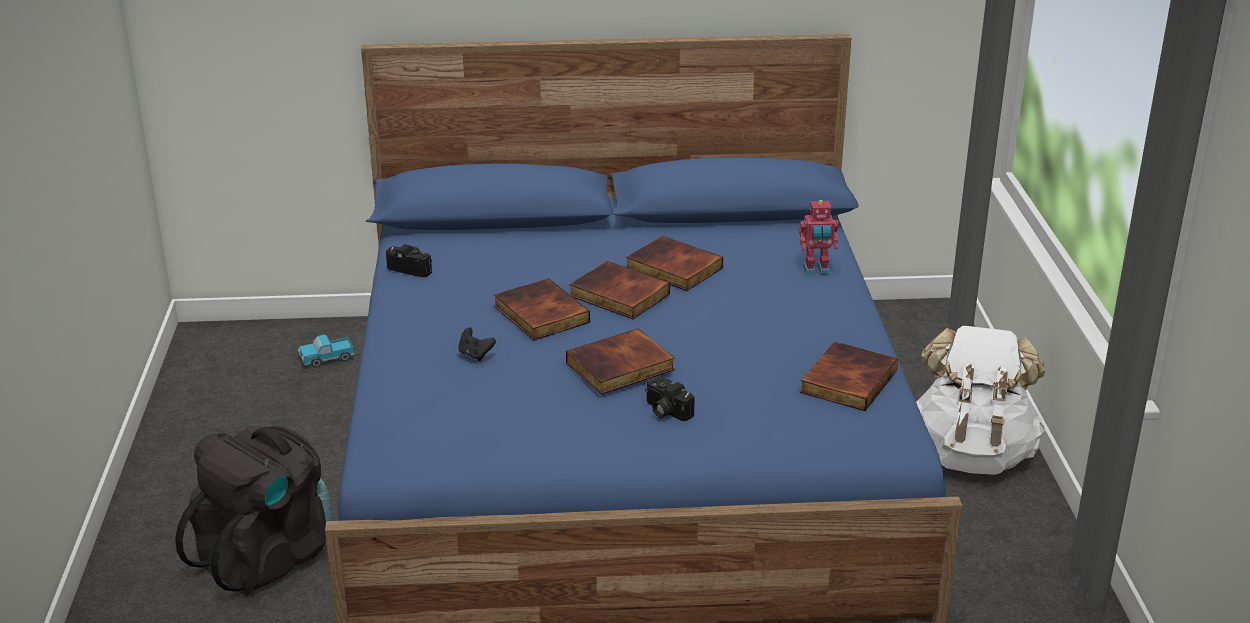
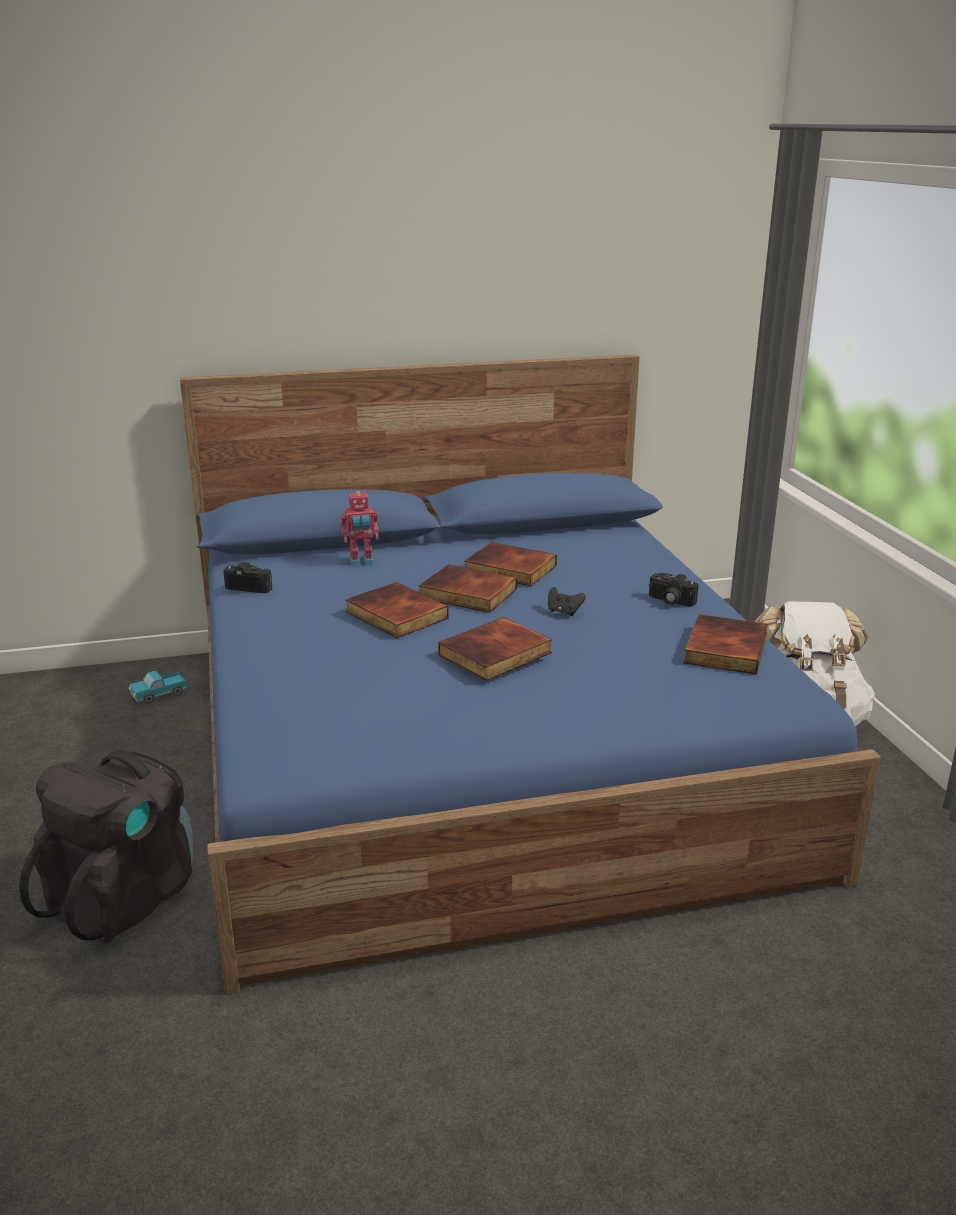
camera: 10 degrees left, 5 degrees down
(475, 355) = (340, 655): black game controller -> black game controller (564, 612)
(665, 411) = (557, 691): camera -> camera (670, 601)
(816, 270) = (644, 562): toy robot -> toy robot (361, 562)

